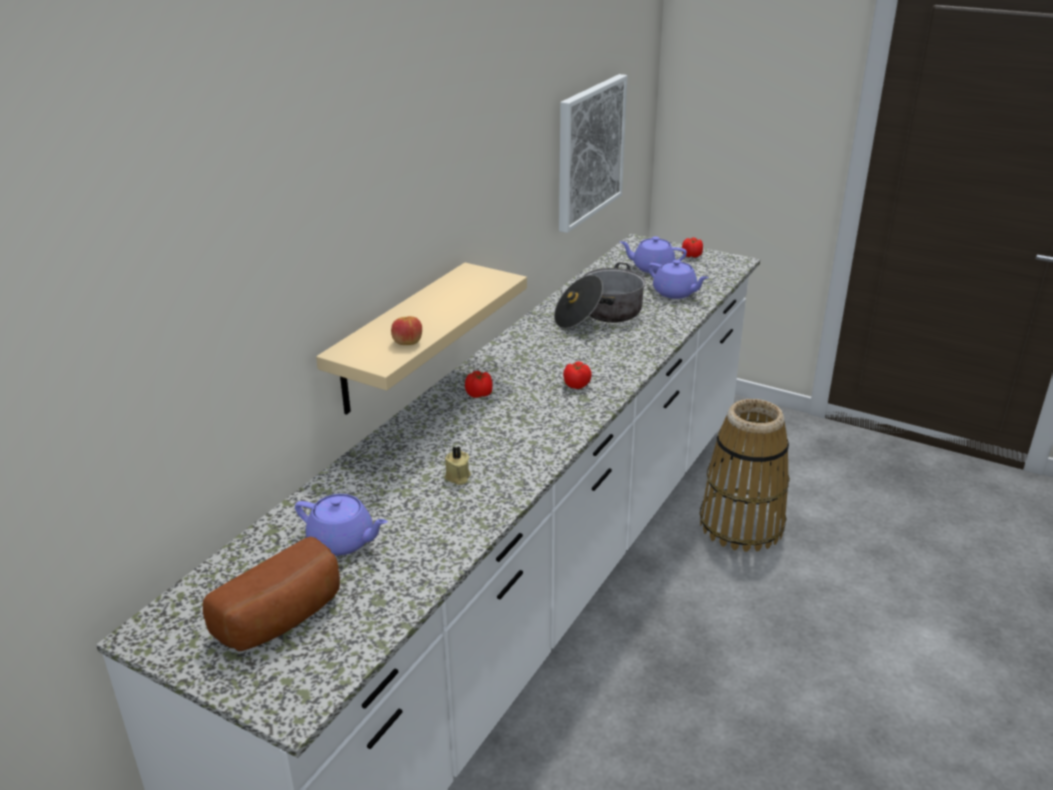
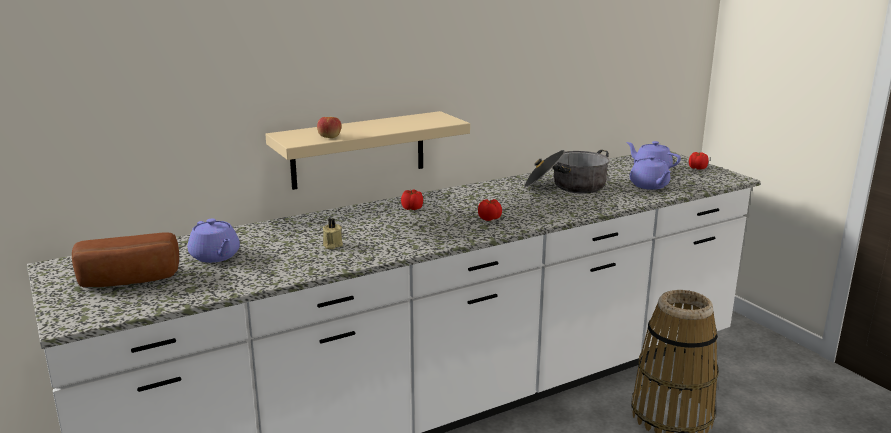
camera: 30 degrees right, 10 degrees down
(589, 151) = (610, 61): picture -> none

